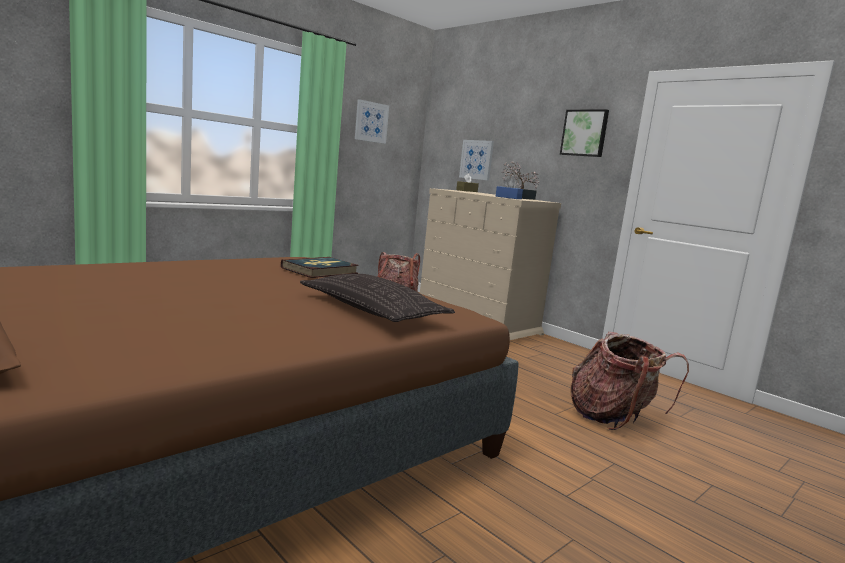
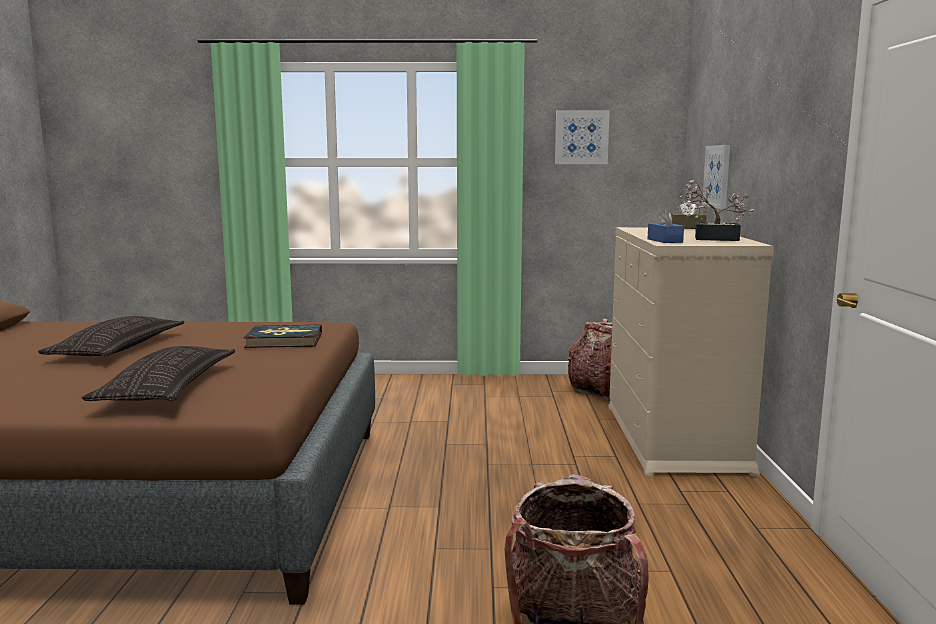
camera: 45 degrees right, 0 degrees up
(197, 286) = (118, 348): none -> pillow
(585, 133) = (802, 118): picture -> none

